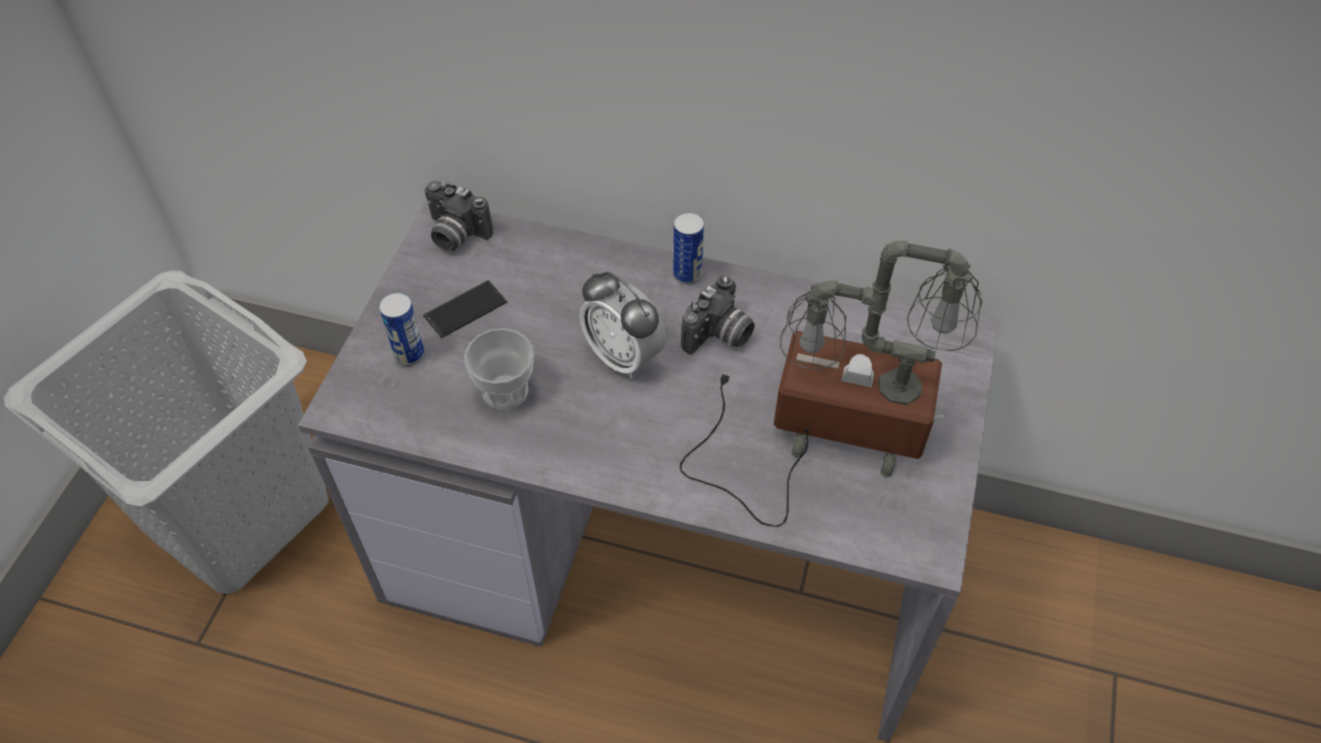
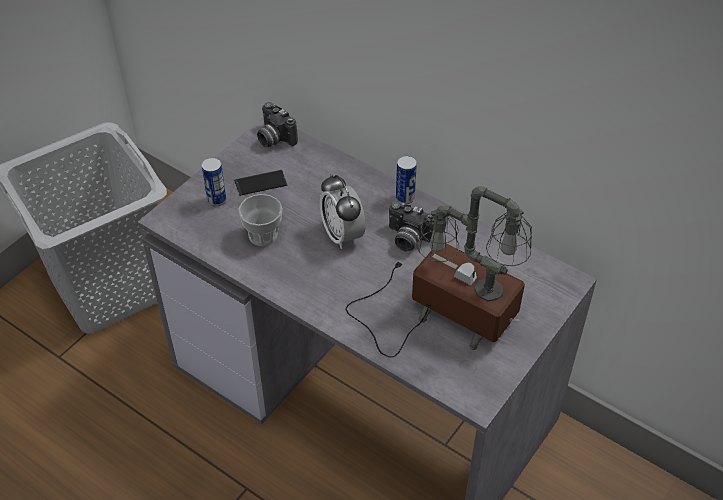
camera: 20 degrees right, 5 degrees down
(719, 336) = (407, 239): camera -> camera turned 60 degrees clockwise

